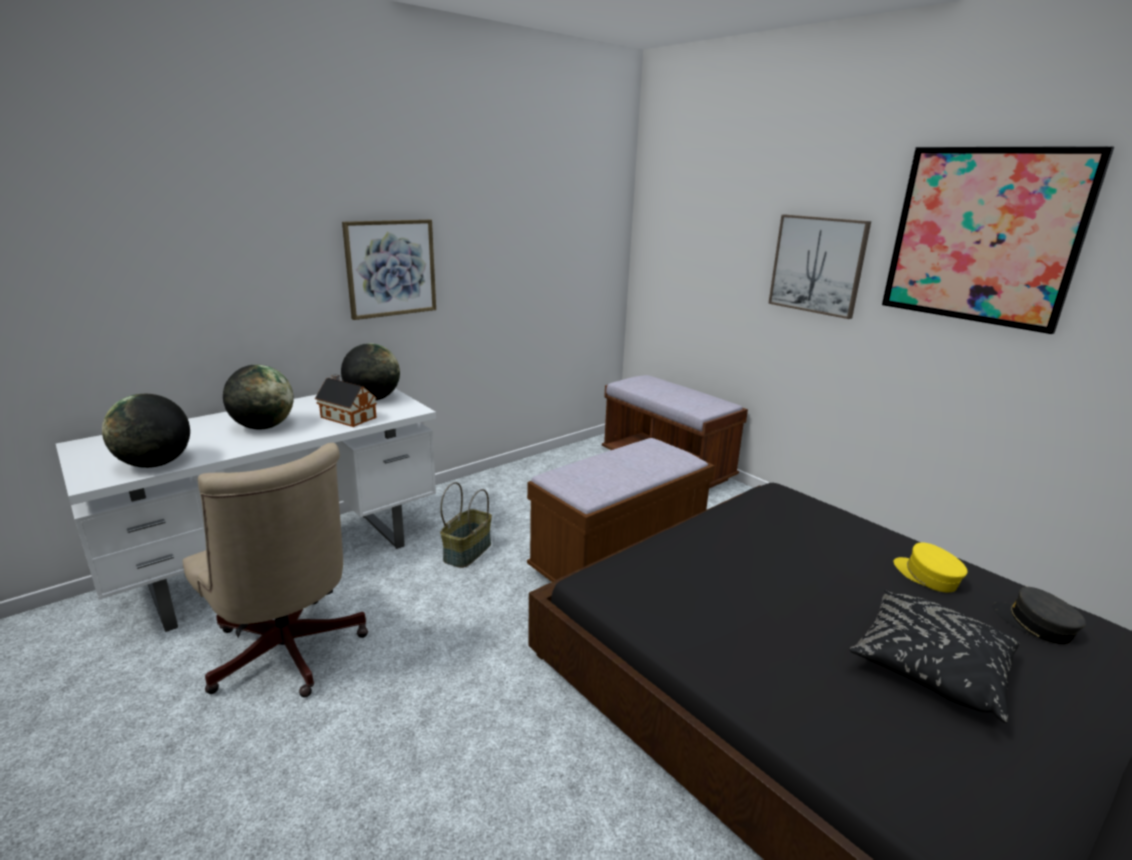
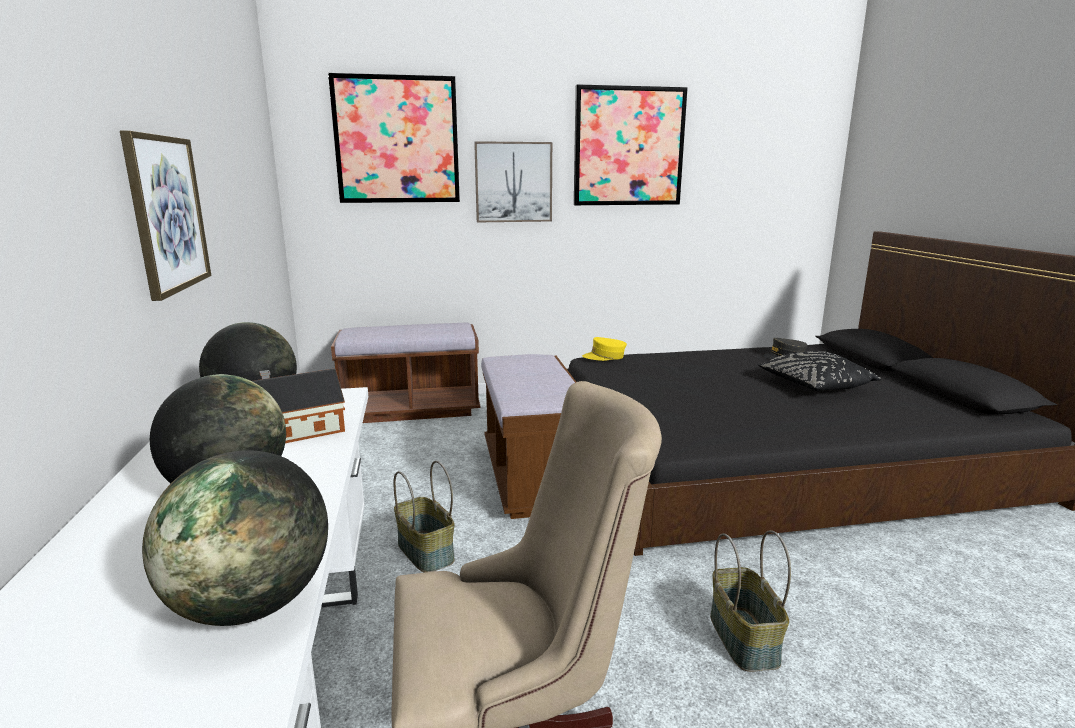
camera: 60 degrees left, 5 degrees down
(454, 753) = (745, 639): none -> basket
(716, 208) = (397, 140): none -> picture
(926, 576) = (728, 360): yellow cap -> yellow cap (604, 357)

